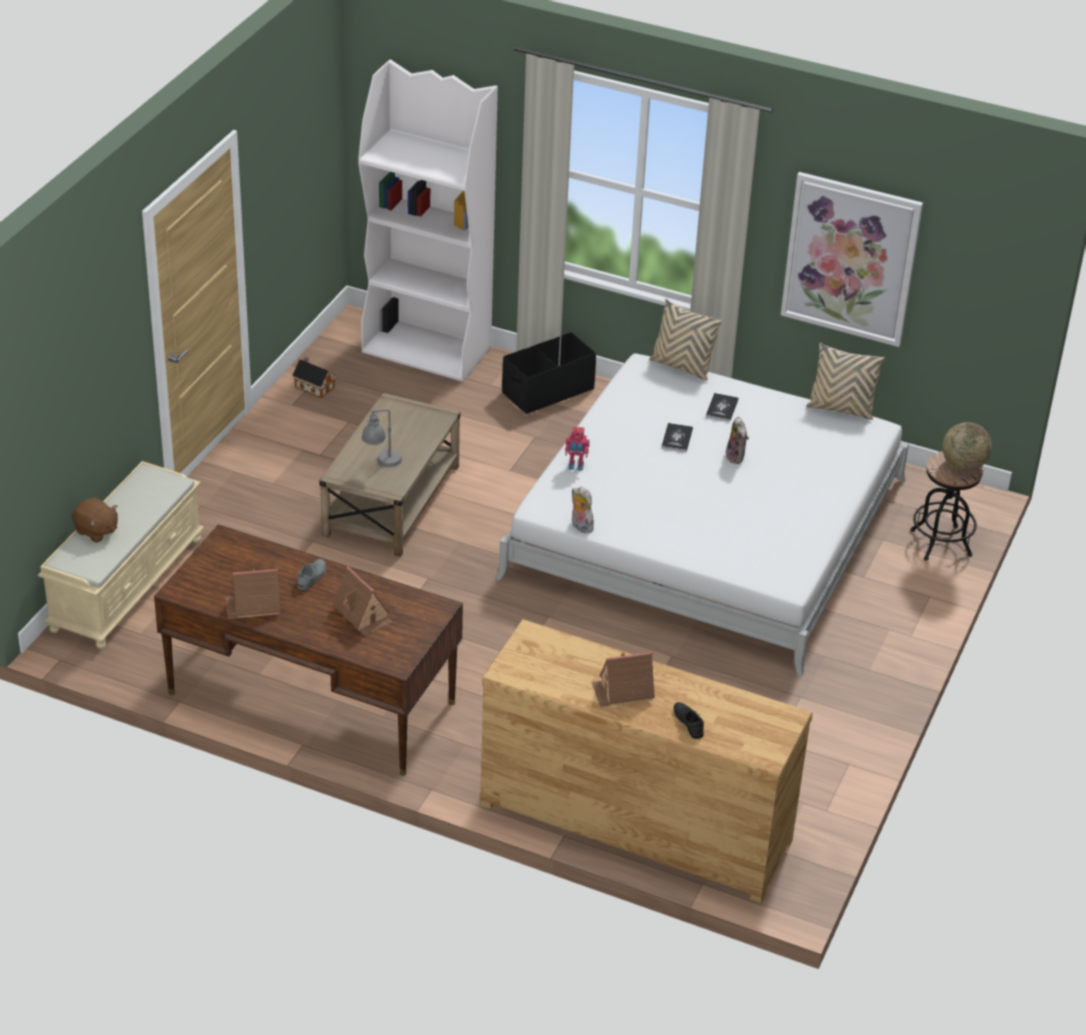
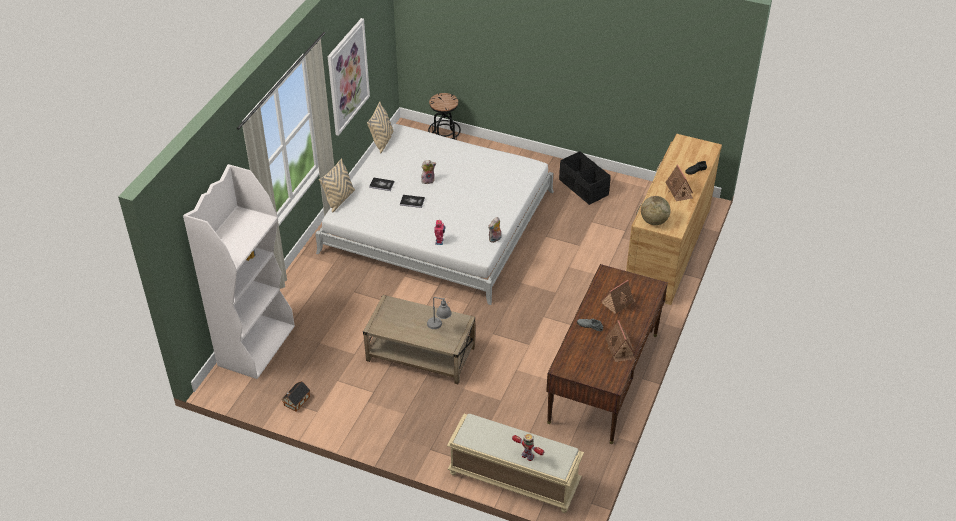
camera: 90 degrees left, 5 degrees up
(96, 531) = (528, 456): brown plush toy -> toy robot
(547, 390) = (305, 287): black storage box -> black storage box (583, 187)
(963, 465) = (442, 98): globe -> globe (654, 221)

